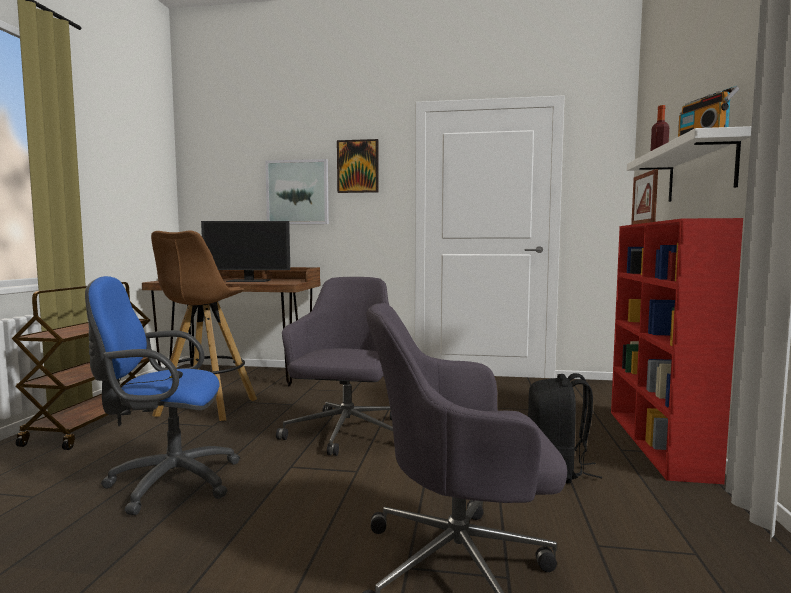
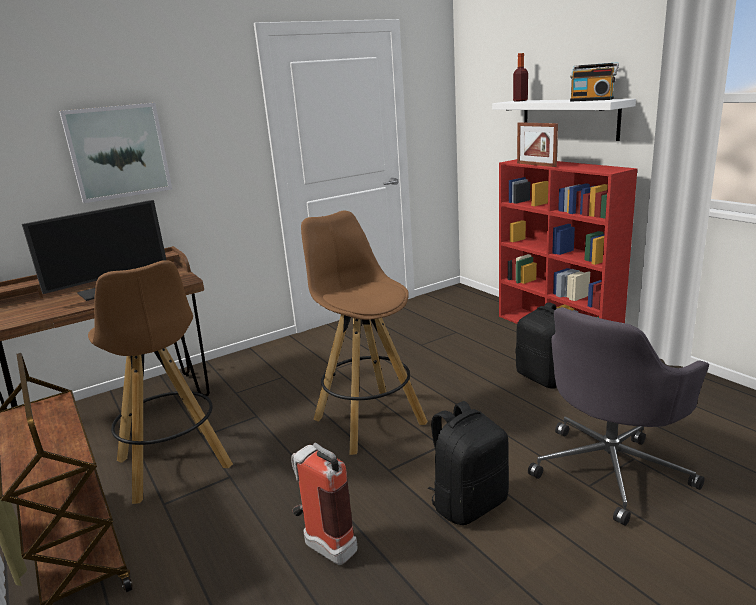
camera: 40 degrees left, 15 degrees up
(166, 482) = (323, 544): blue office chair -> fire extinguisher
(288, 515) = (469, 503): none -> black backpack
(345, 434) = (368, 420): grey office chair -> brown stool
(358, 166) = (196, 109): picture -> none

